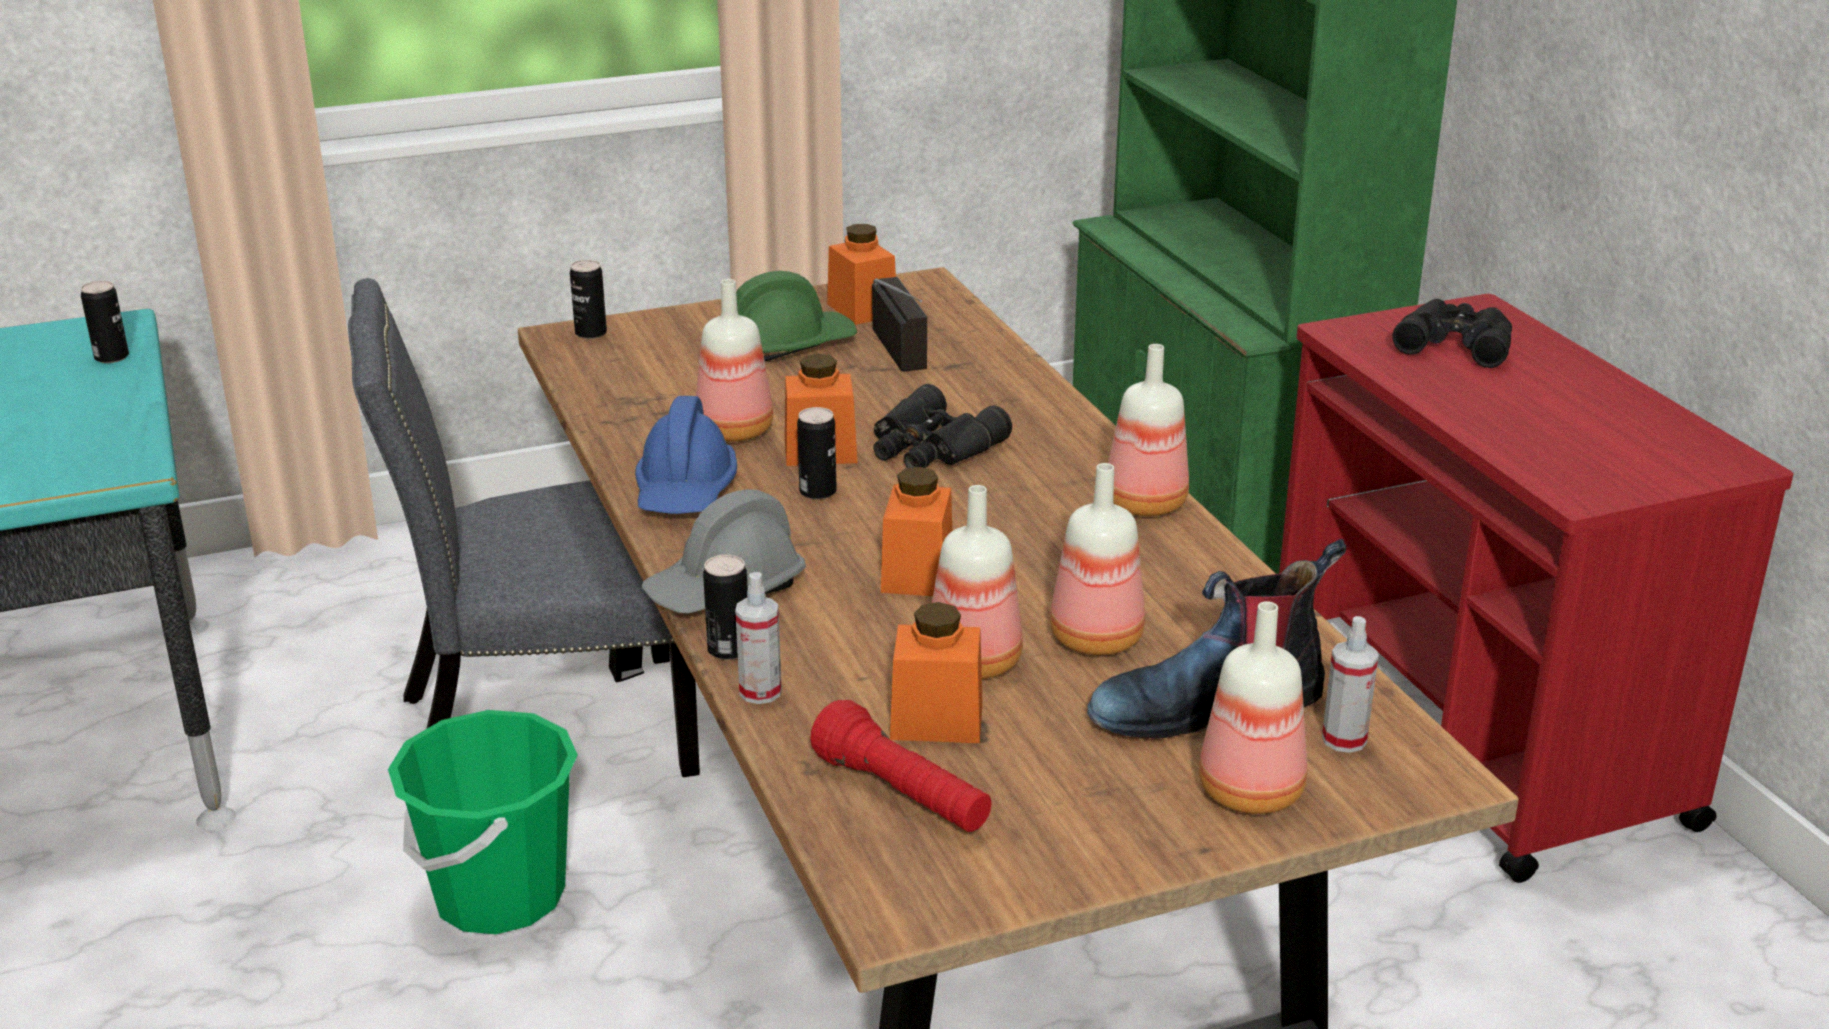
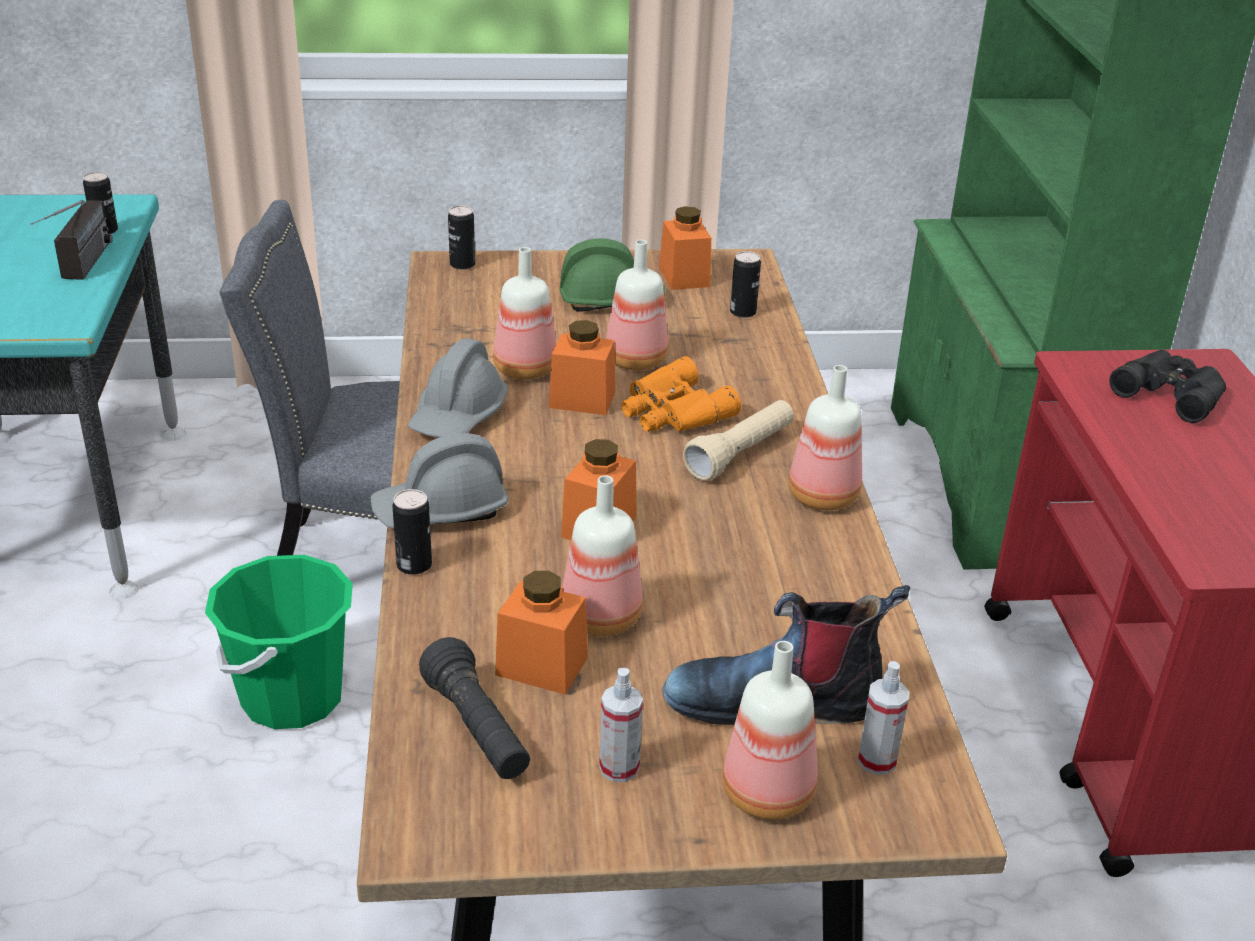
camera: 15 degrees right, 5 degrees up
(686, 491) = (458, 416): blue hard hat -> grey hard hat
(760, 692) = (417, 609): spray bottle -> spray bottle (619, 768)
(818, 492) = (560, 436): can -> can (743, 312)
(902, 795) = (477, 729): red flashlight -> black flashlight
(910, 360) = (698, 329): radio -> radio (81, 270)
(931, 447) = (672, 412): black binoculars -> orange binoculars
(1031, 477) = (740, 454): none -> beige flashlight
(1098, 640) = (714, 618): bottle -> bottle (636, 361)

